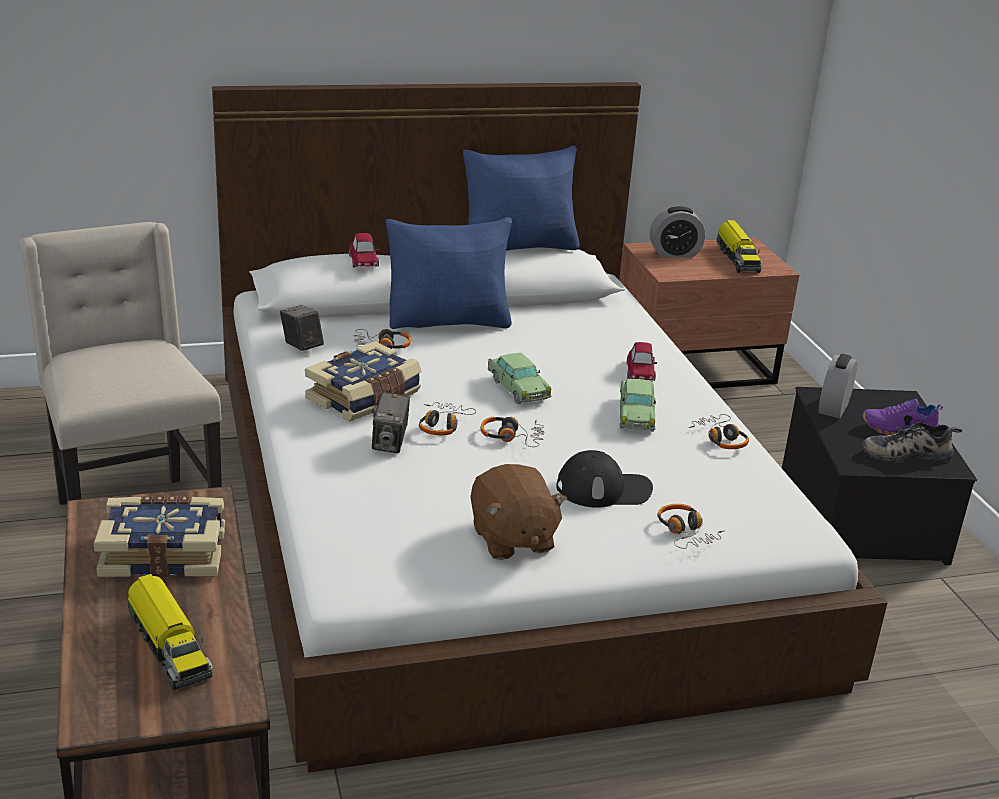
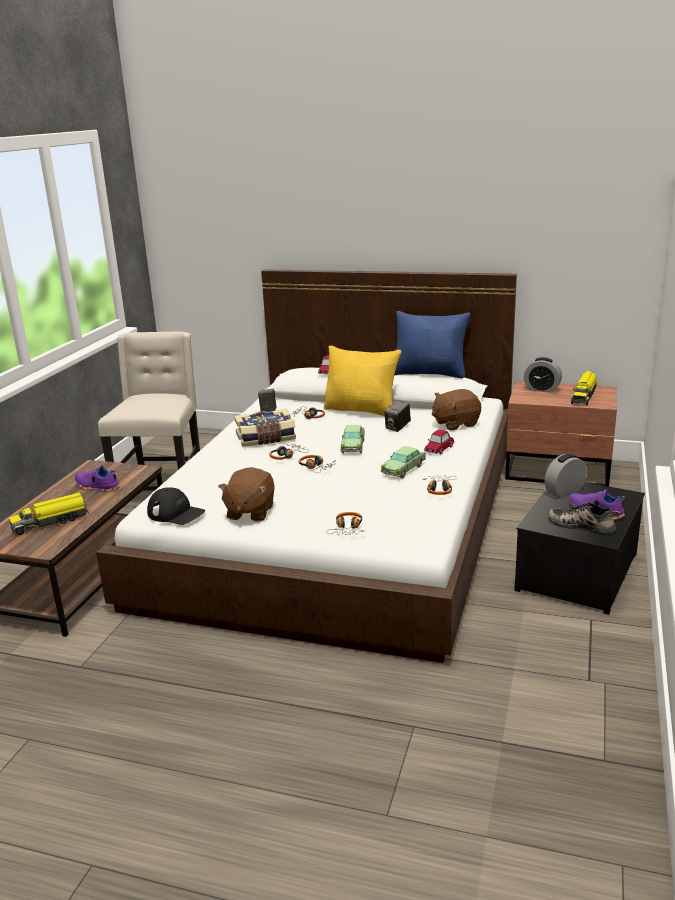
camera: 35 degrees right, 5 degrees down
(164, 553) = (97, 487): book -> purple shoe
(169, 645) = (51, 522): toy truck -> toy truck turned 60 degrees clockwise
(390, 443) = (249, 459): camera -> camera (397, 428)
(449, 321) = (362, 410): blue pillow -> yellow pillow
(604, 489) = (332, 500): black cap -> black cap (176, 513)
(610, 325) = (455, 423): none -> brown plush toy

